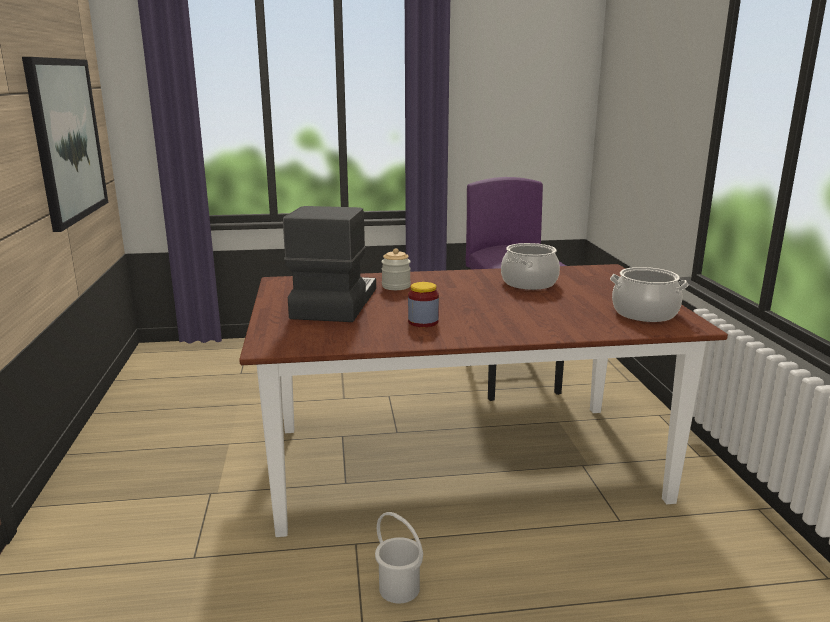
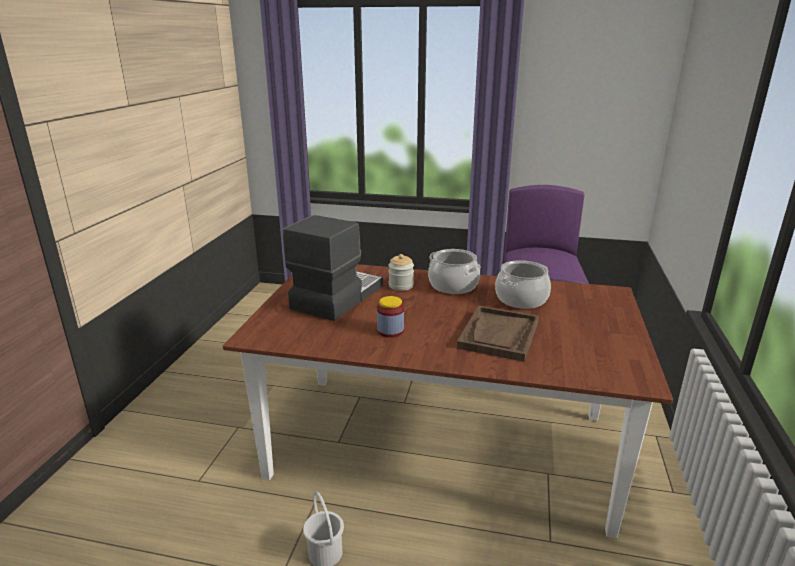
camera: 20 degrees right, 5 degrees up
(67, 140) = (190, 133): picture -> none
(535, 311) = (499, 335): none -> brown tray
(644, 313) = (604, 356): cooking pot -> cooking pot (453, 285)

